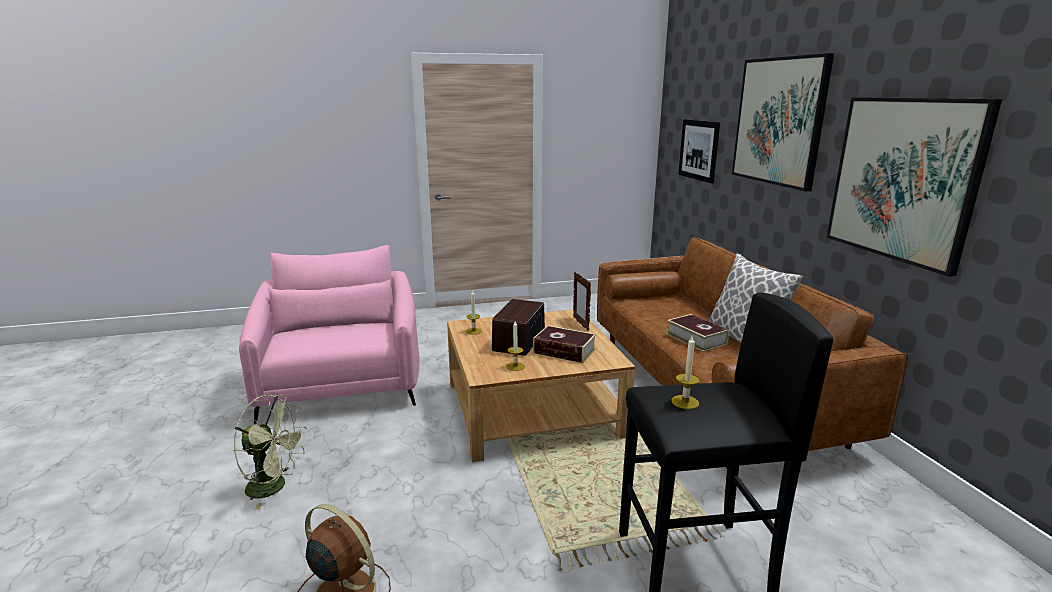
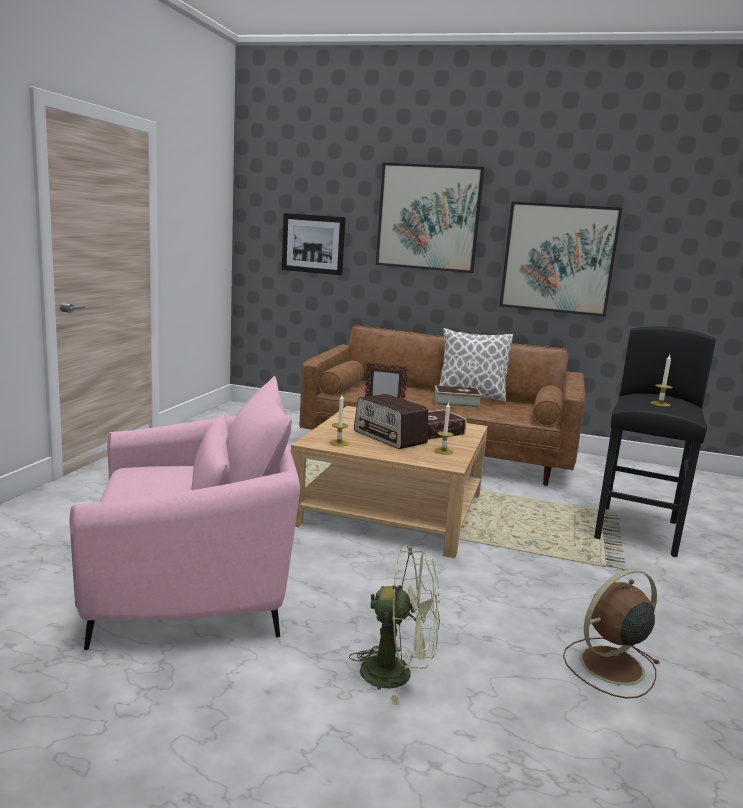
camera: 60 degrees left, 5 degrees down
(274, 487) = (398, 674): green fan -> green fan turned 60 degrees clockwise
(342, 386) = (194, 581): pink armchair -> pink armchair turned 150 degrees clockwise

